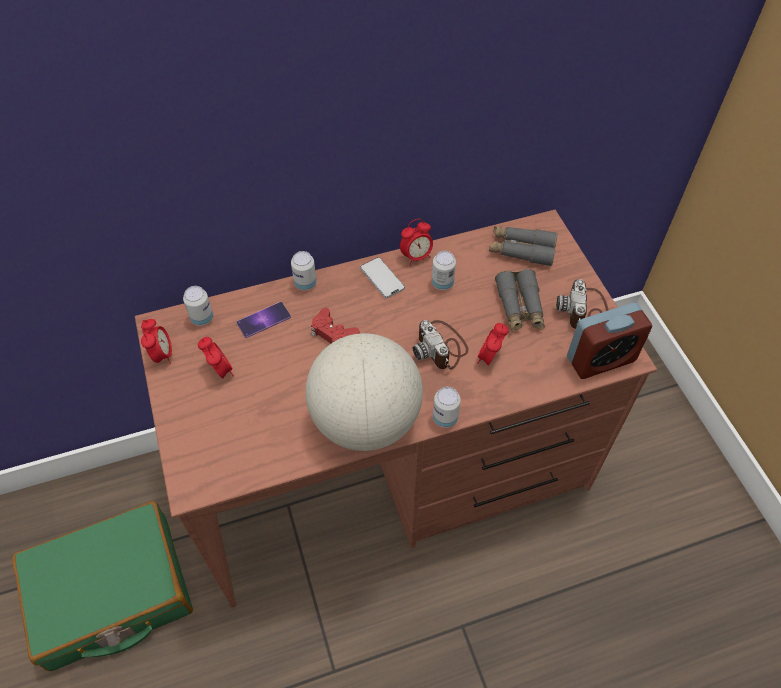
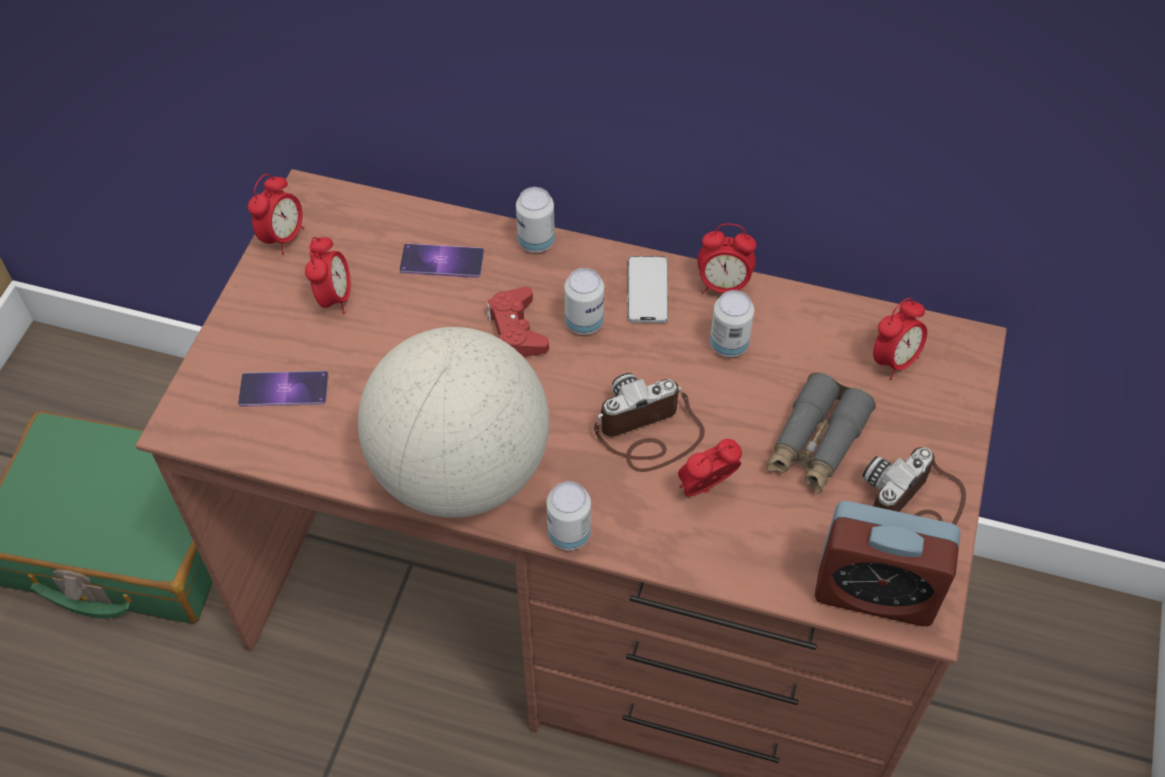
camera: 35 degrees right, 0 degrees up
(202, 318) = (367, 216): can -> can (584, 322)
(233, 434) = (284, 389): none -> phone
(441, 347) = (648, 433): camera -> camera turned 60 degrees clockwise
(521, 250) = (894, 361): grey binoculars -> alarm clock

